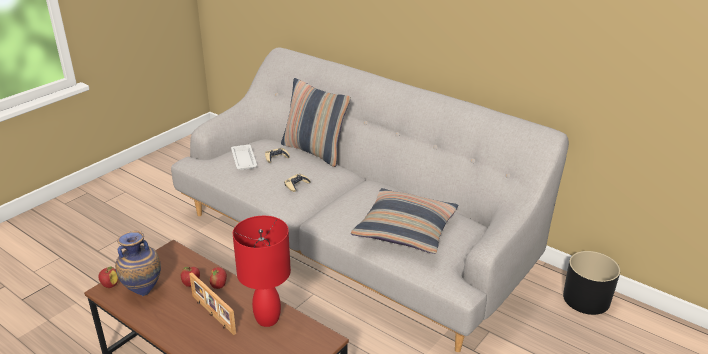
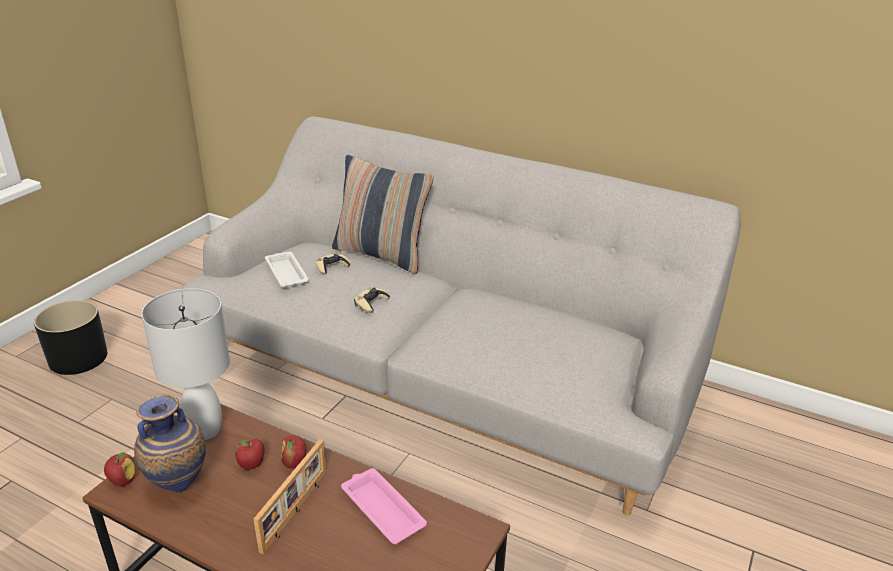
camera: 10 degrees left, 0 degrees up
(168, 259) = (206, 429): none -> white table lamp
(212, 315) = (296, 511): picture frame -> picture frame turned 105 degrees counterclockwise
(267, 319) = (381, 509): red table lamp -> pink tray
(405, 230) = (541, 353): pillow -> none
(586, 299) = (765, 421): black planter -> black planter (79, 358)

